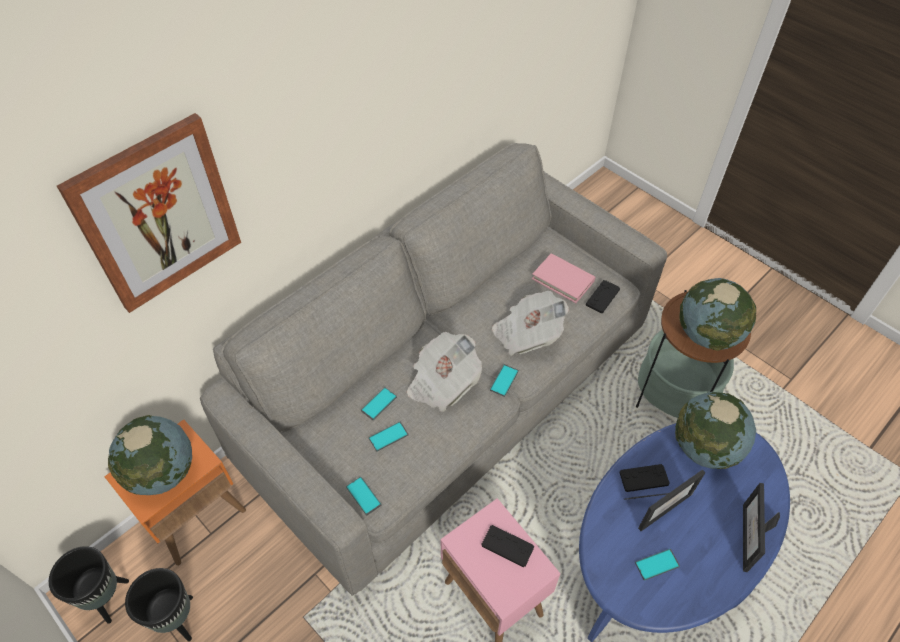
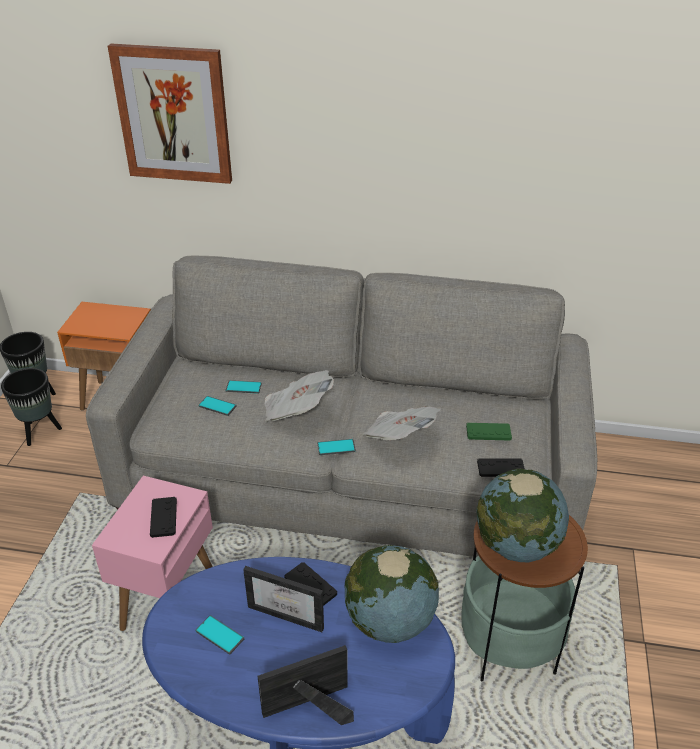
camera: 55 degrees right, 15 degrees down
(163, 473) = (101, 321): globe -> none
(363, 496) = (155, 421): phone -> none
(563, 280) = (488, 432): pink book -> green game controller

